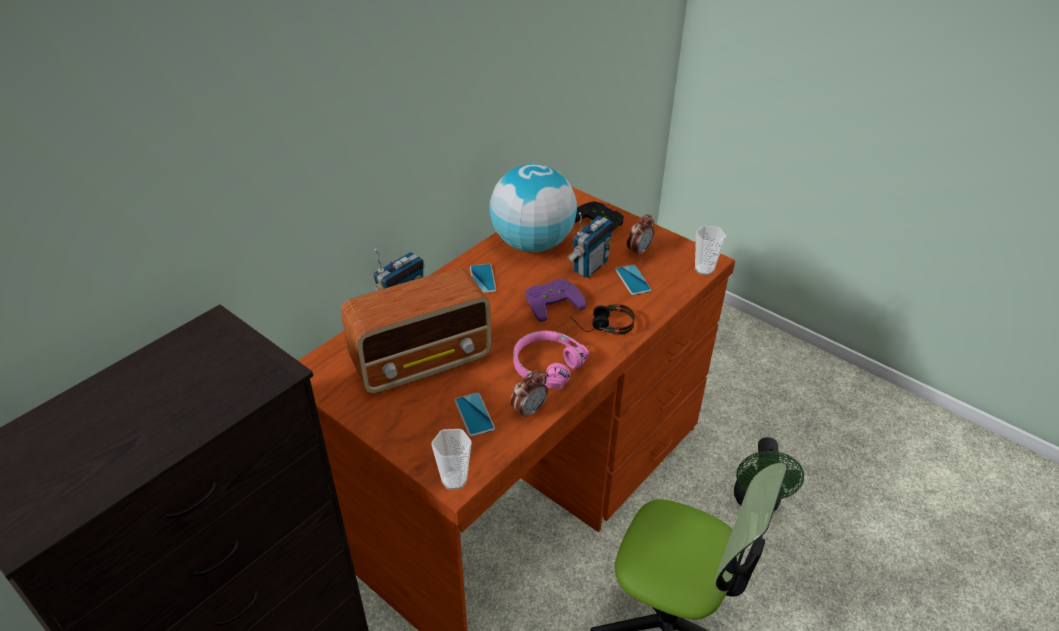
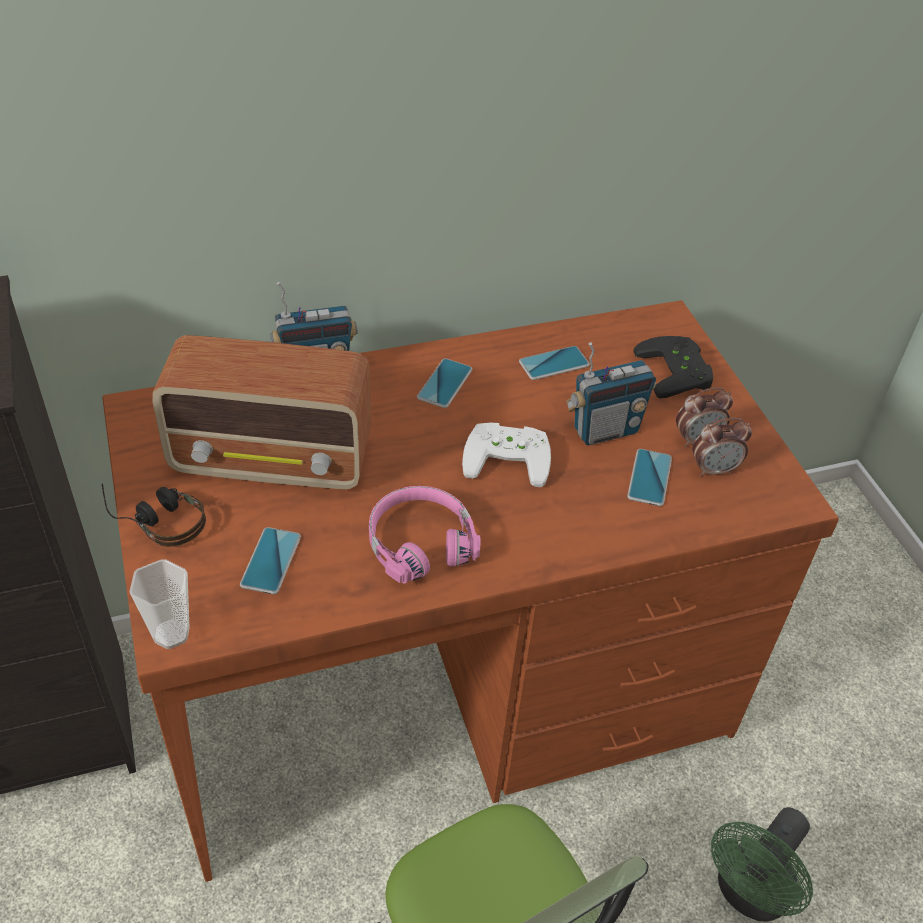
camera: 30 degrees right, 5 degrees up
(529, 411) = (341, 592): alarm clock -> alarm clock (714, 470)
(532, 244) = (554, 364): globe -> phone
(552, 301) = (508, 456): purple game controller -> white game controller
(601, 326) = (544, 522): headphones -> headphones (156, 518)
(704, 269) = (774, 510): cup -> none

